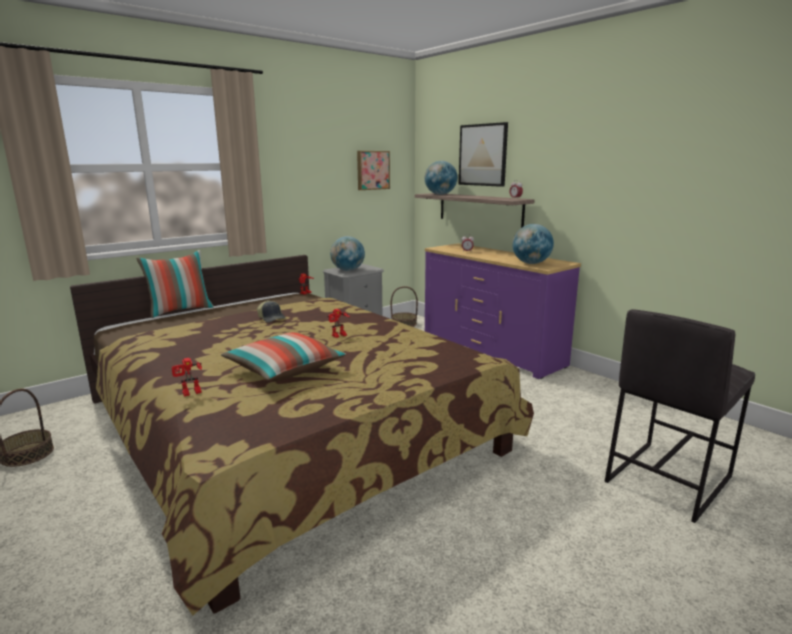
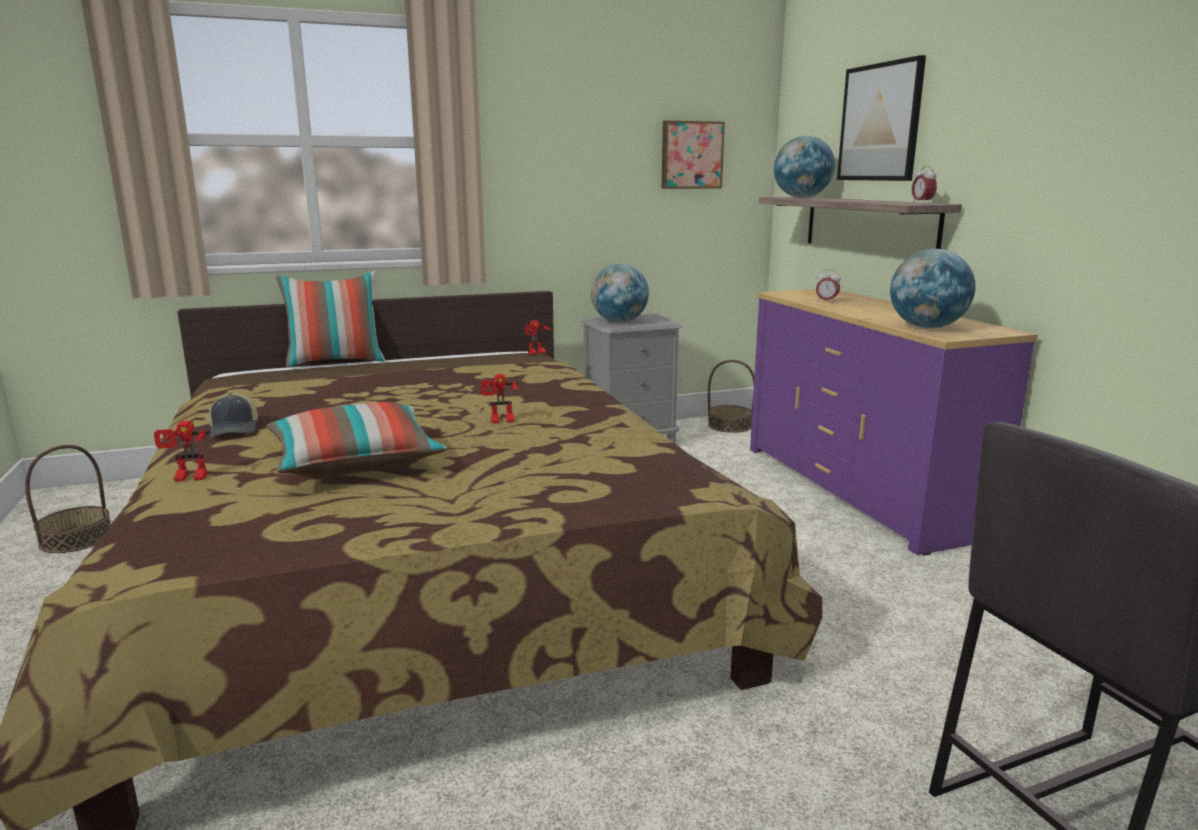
camera: 20 degrees right, 0 degrees up
(272, 318) = (434, 383): cap -> cap (235, 429)

